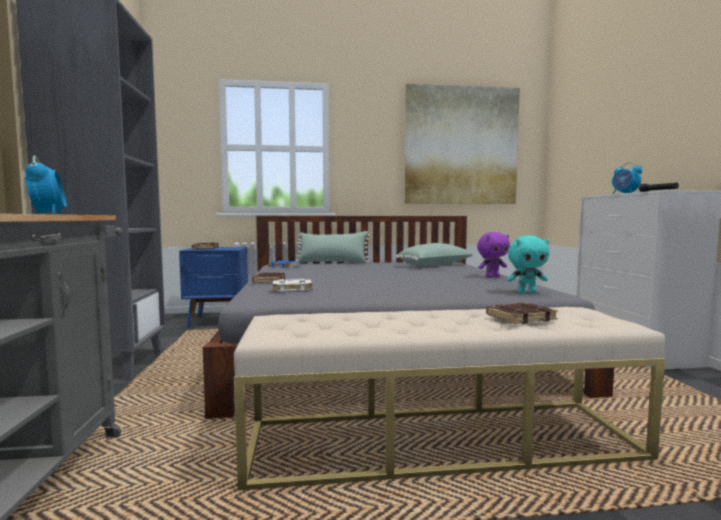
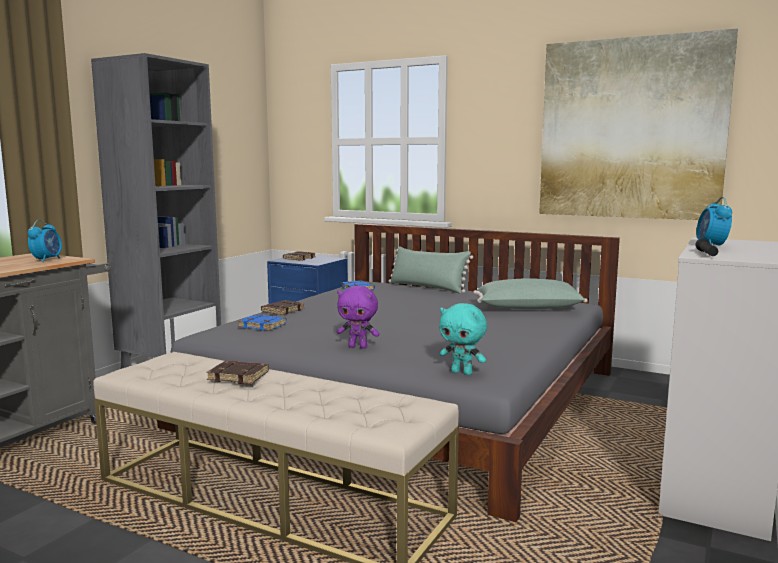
camera: 35 degrees right, 5 degrees up
(292, 288) = (263, 326): white book -> blue book
(492, 277) = (520, 341): purple plush toy -> purple plush toy (358, 347)
(520, 318) = (329, 400): brown book -> brown book (239, 376)

